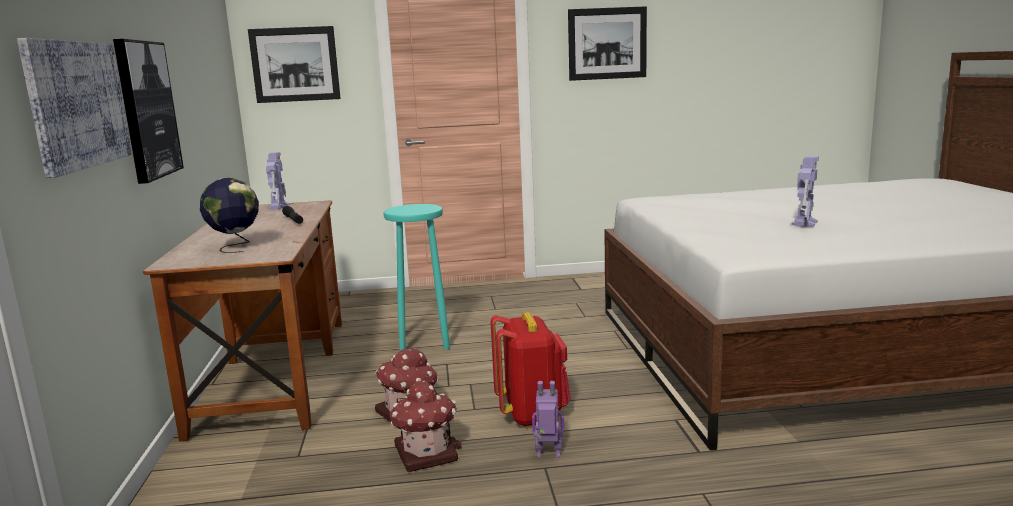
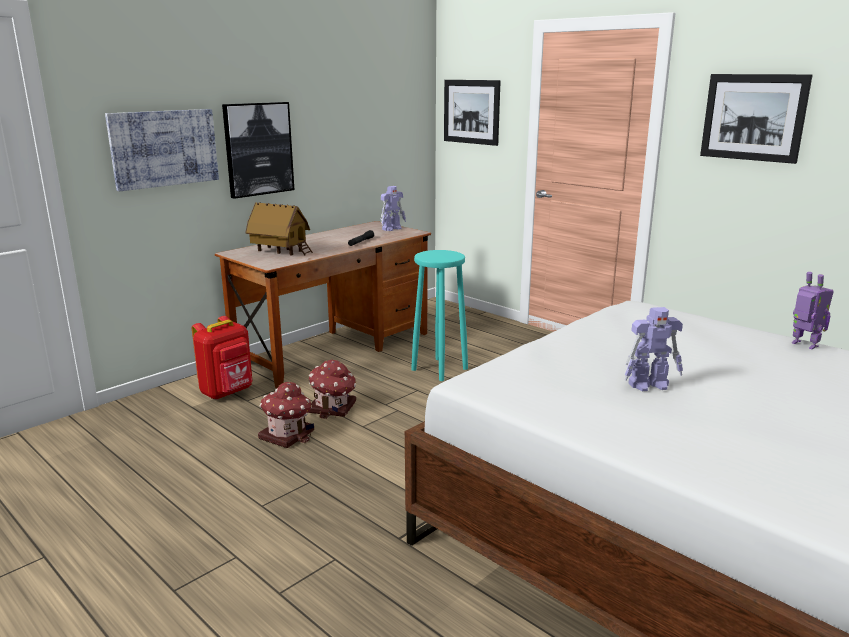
camera: 50 degrees right, 5 degrees up
(235, 247) = (280, 252): globe -> toy house
(532, 414) = (379, 449): red backpack -> red backpack (228, 392)
(548, 454) = (328, 476): toy robot -> toy robot (804, 345)

